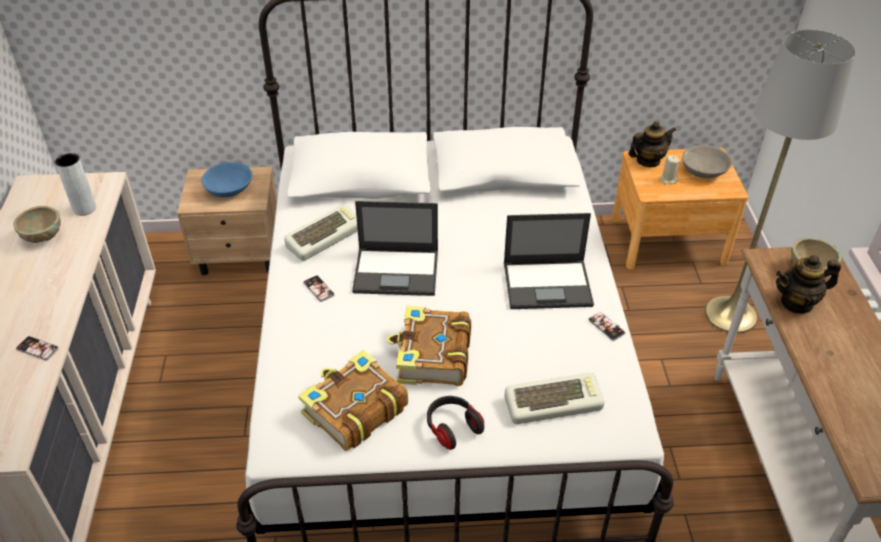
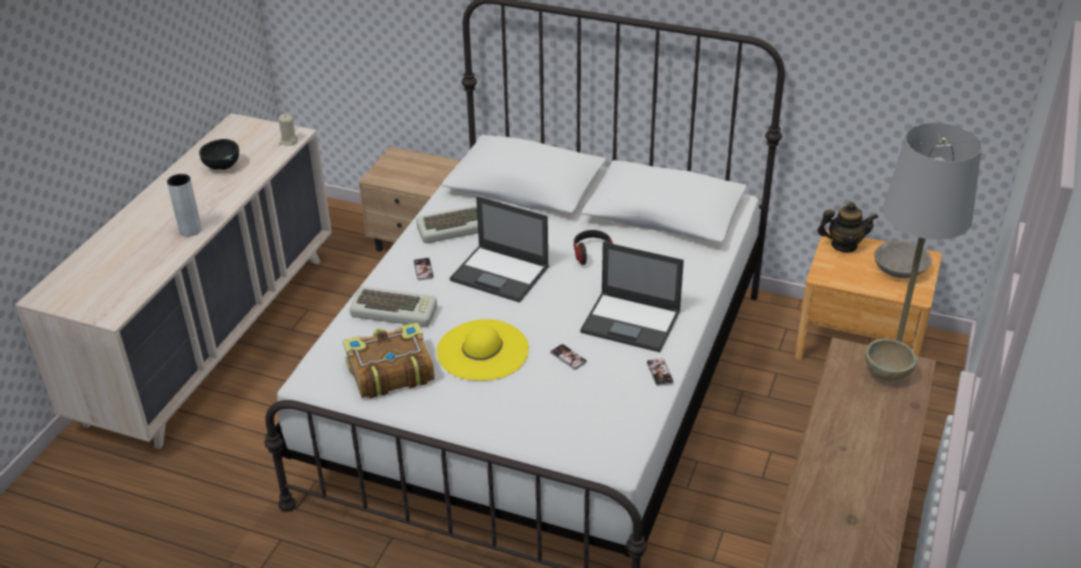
camera: 25 degrees right, 5 degrees down
(37, 349) = (170, 249): phone -> phone (568, 357)
(43, 237) = (222, 167): beige bowl -> black bowl
(84, 209) = (266, 152): grey vase -> grey vase (190, 230)
(229, 188) = (415, 171): blue bowl -> none
(432, 357) = (483, 350): book -> yellow hat
(452, 427) = (461, 409): headphones -> headphones (593, 254)
(553, 402) = (563, 417): keyboard -> keyboard (395, 311)
(668, 179) = (852, 268): beige candle -> beige candle (288, 141)
(797, 303) = (847, 398): teapot -> none

